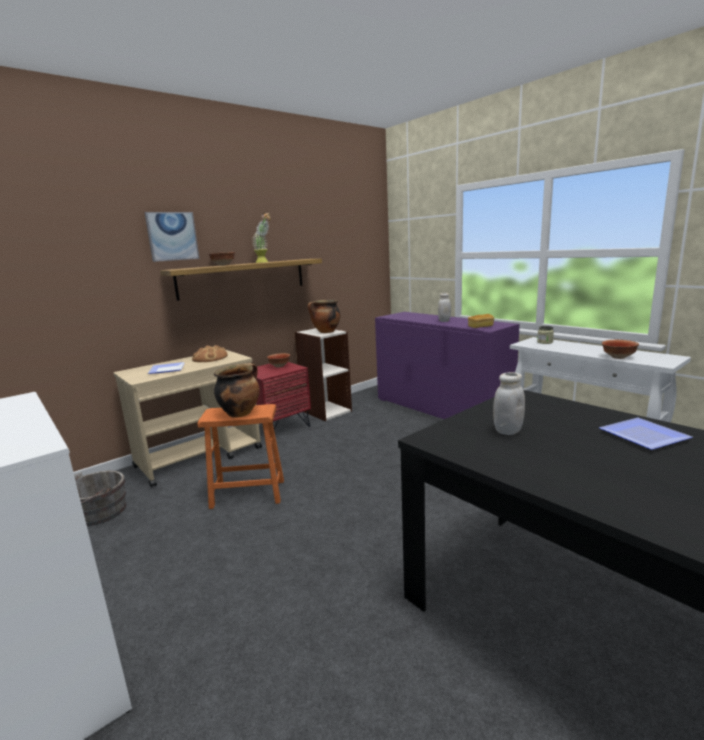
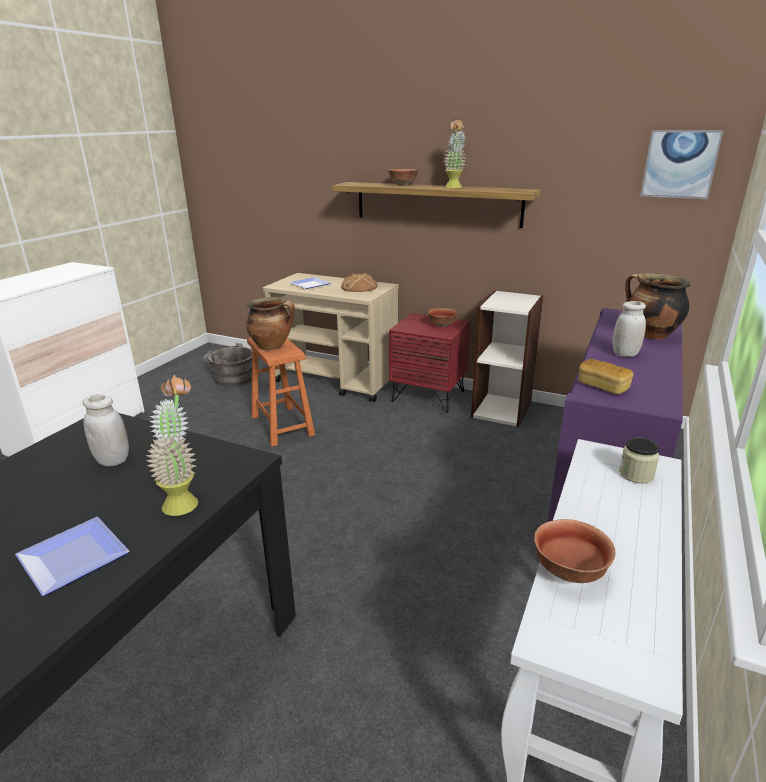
camera: 65 degrees right, 10 degrees up
(172, 236) = (363, 145): picture -> picture (679, 164)
(326, 332) = (510, 303): cooking pot -> cooking pot (650, 335)
(568, 409) = (184, 499): none -> potted plant

